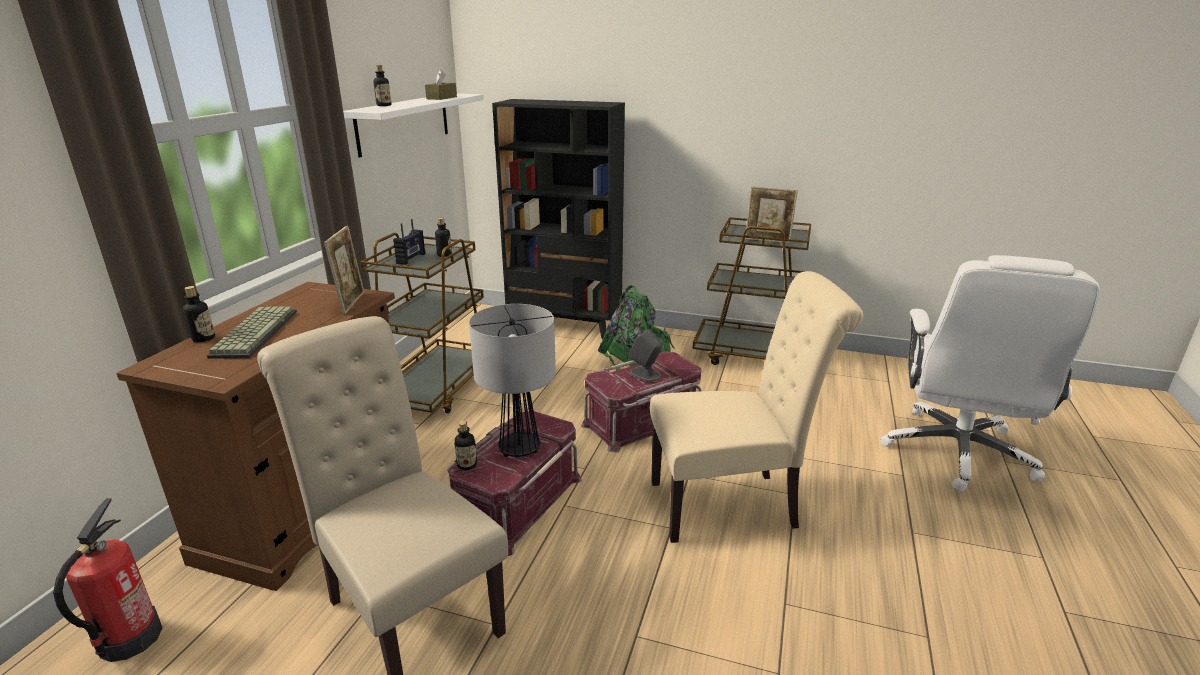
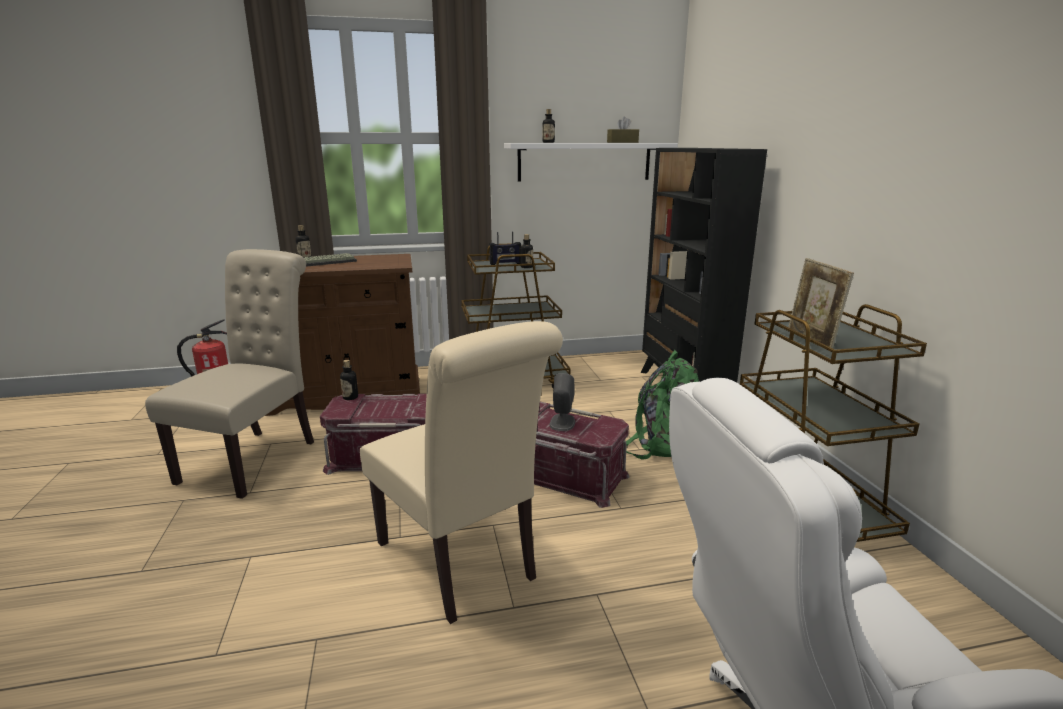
camera: 60 degrees right, 5 degrees down
(351, 303) = (382, 265): picture frame -> none
(519, 450) = (386, 408): table lamp -> none

